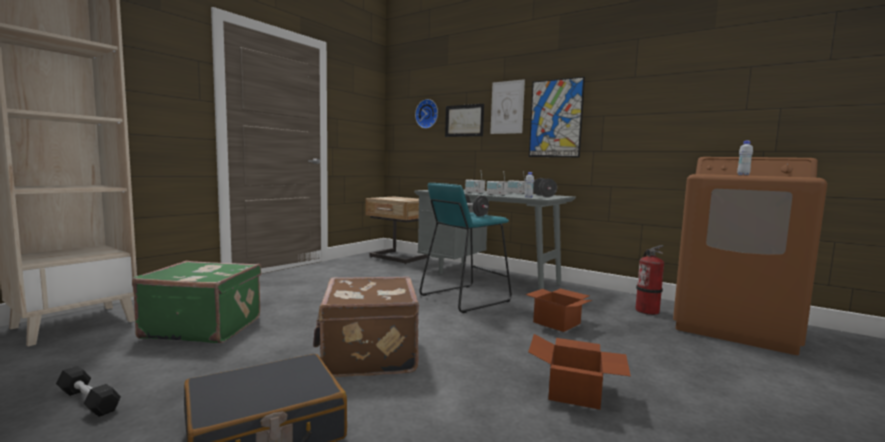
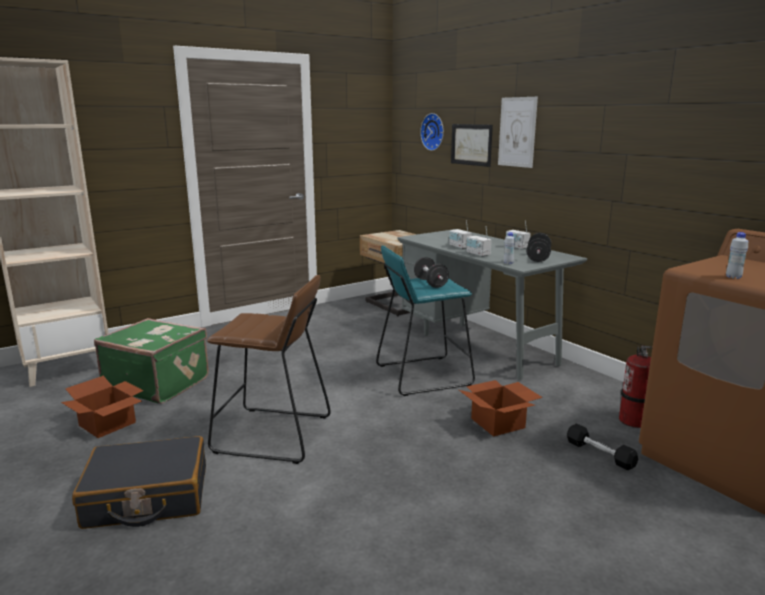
camera: 20 degrees right, 10 degrees up
(88, 401) = (48, 446): black dumbbell -> black dumbbell (600, 454)
(367, 354) = (272, 435): brown suitcase -> brown stool
(555, 118) = (570, 152): picture -> none
(576, 393) = (432, 512): cardboard box -> cardboard box (107, 425)

